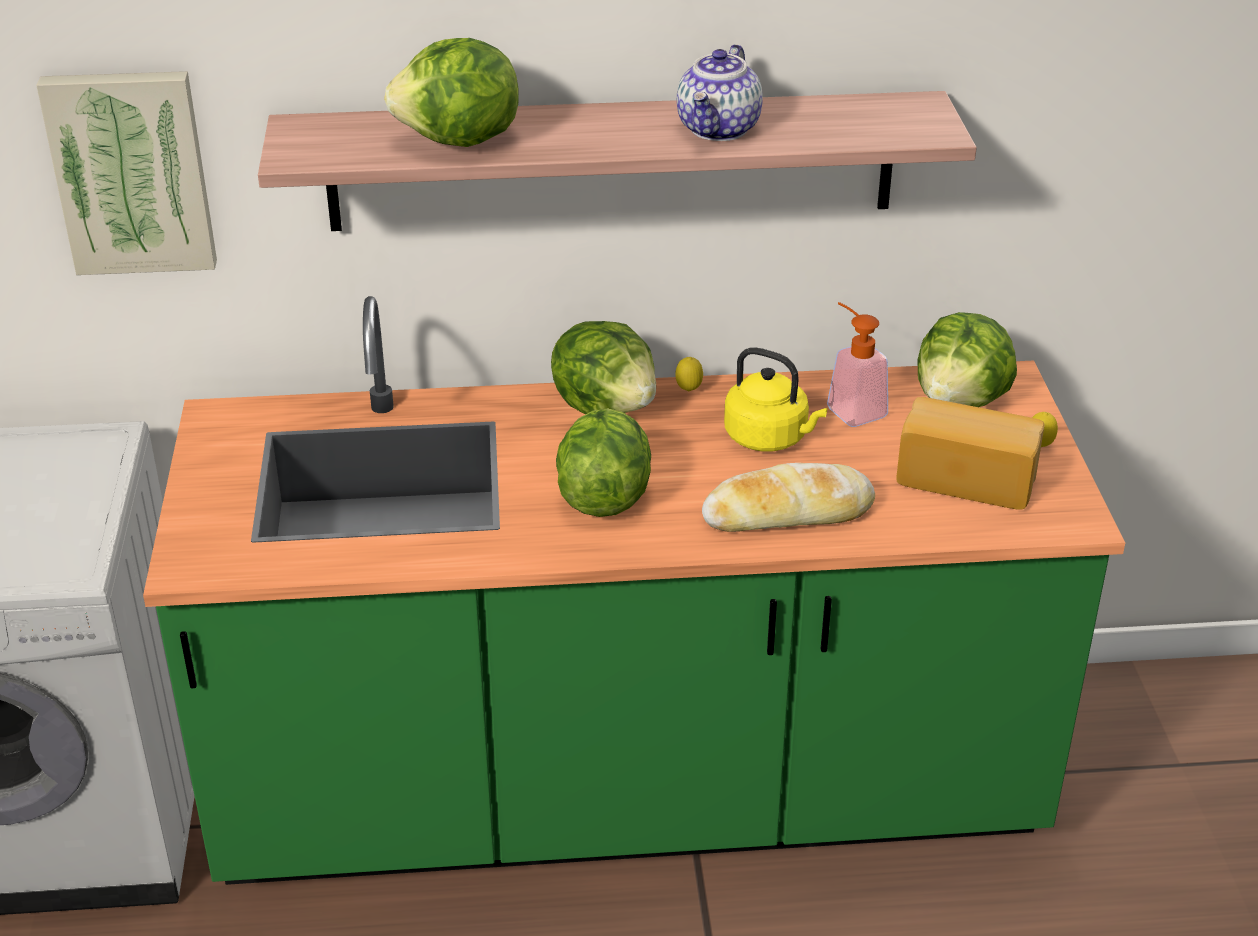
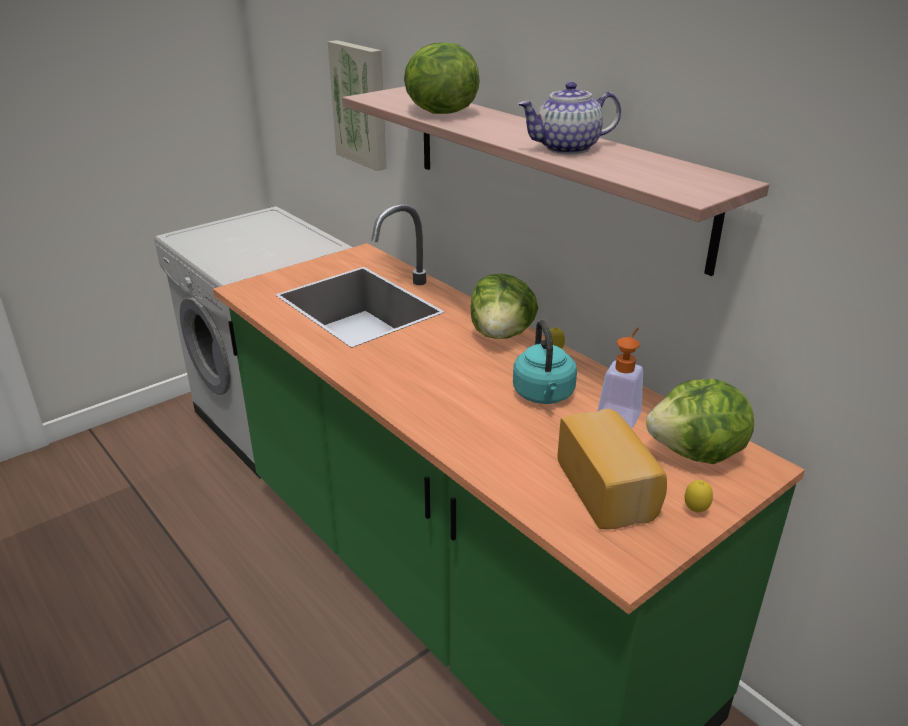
camera: 55 degrees right, 5 degrees down
(604, 496) = (415, 365): lettuce -> none
(770, 438) = (544, 395): yellow kettle -> turquoise kettle
(787, 513) = (472, 430): bread -> none

